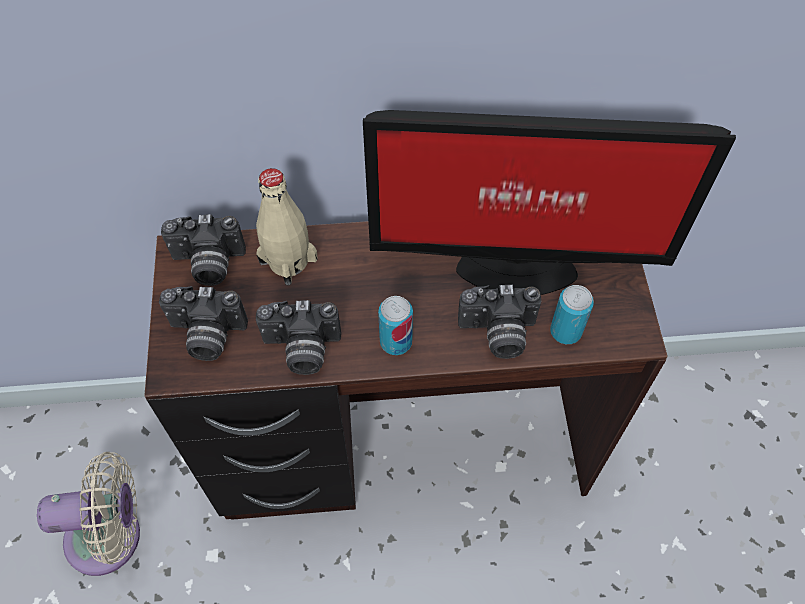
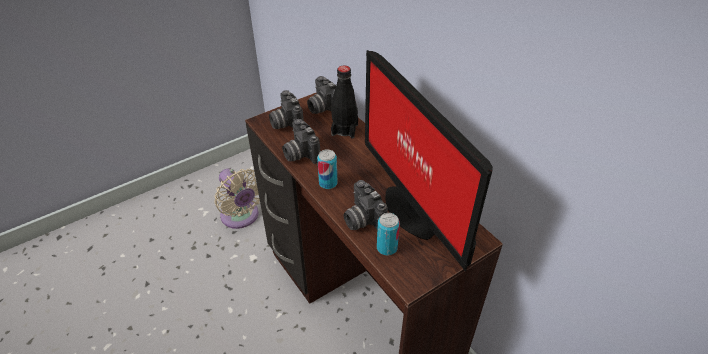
camera: 60 degrees right, 15 degrees down
(288, 260) = (344, 129): beige bottle -> black bottle

